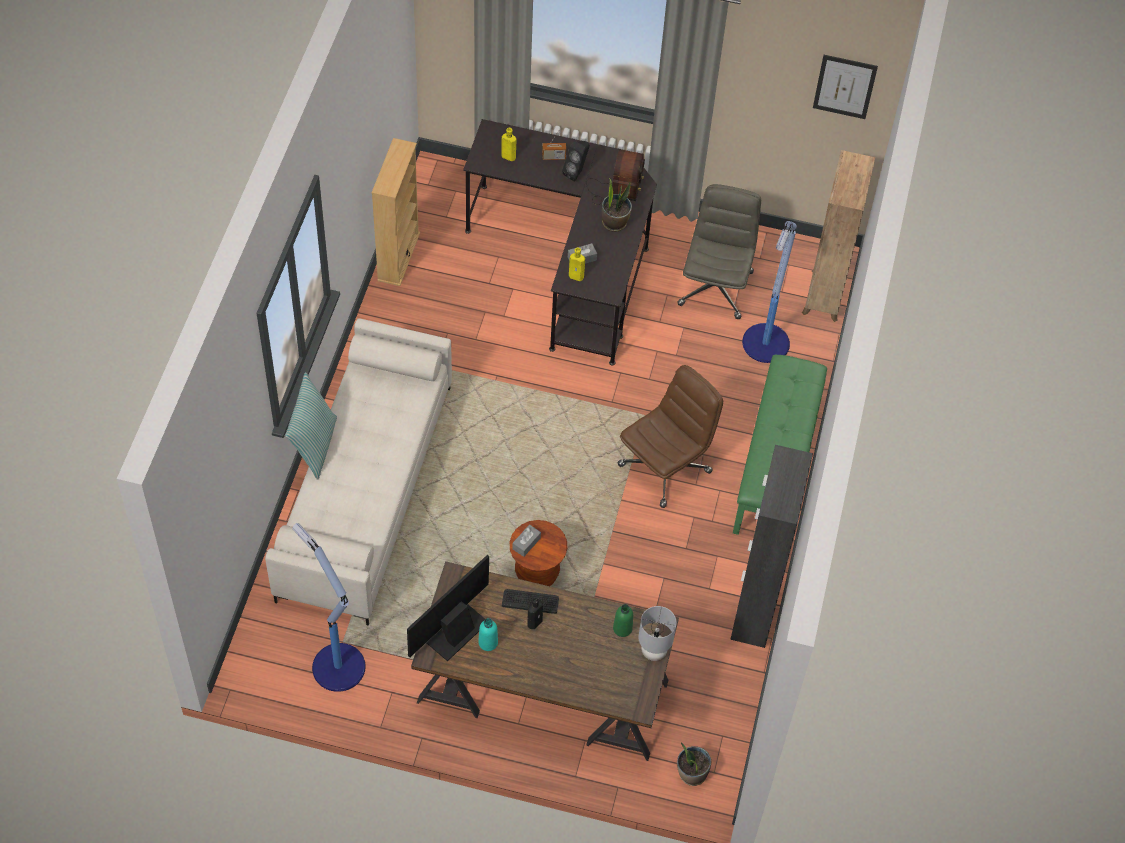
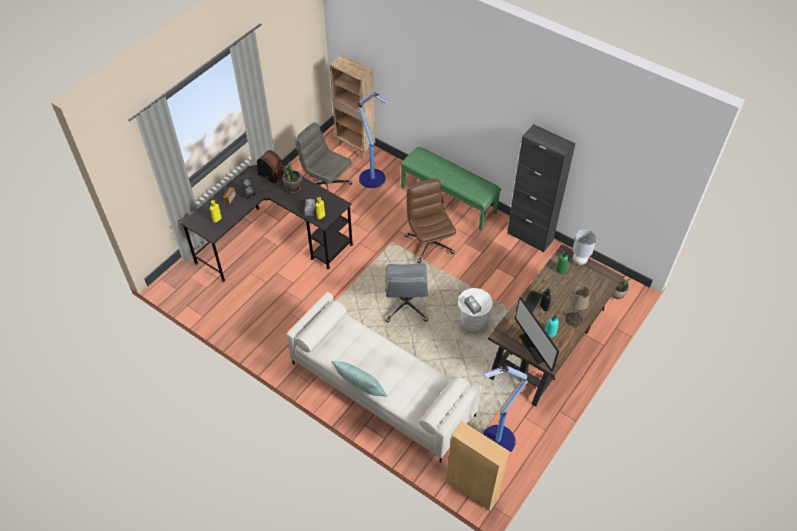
camera: 65 degrees left, 5 degrees down
(398, 256) = (221, 320): beige bookcase -> beige bookcase (472, 489)
(527, 475) = (406, 306): none -> grey office chair
(528, 669) = (573, 319): none -> beige table lamp
(537, 574) = (472, 322): brown stool -> white stool
(844, 86) = (305, 37): picture -> none

